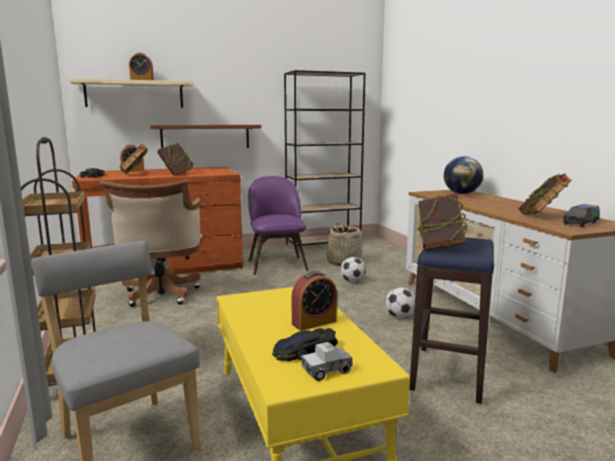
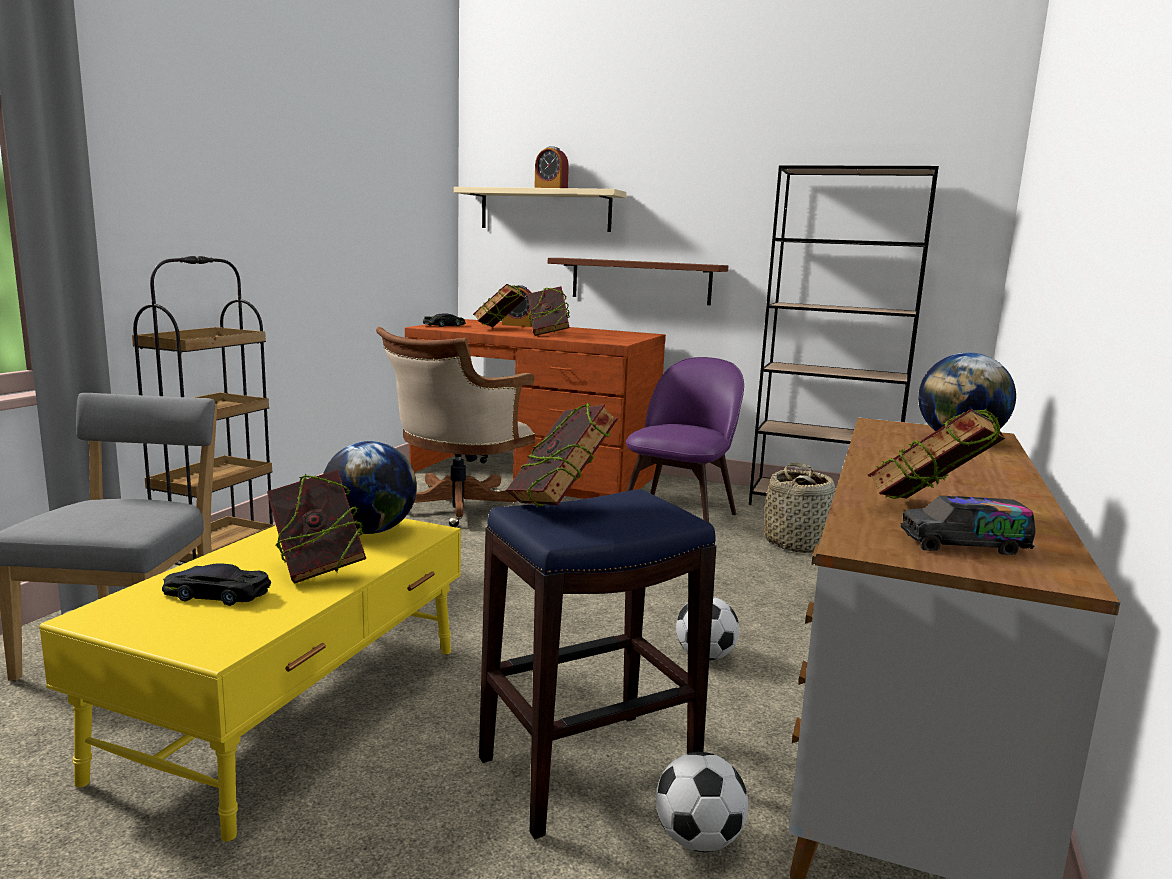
camera: 40 degrees right, 0 degrees up
(280, 299) = (370, 531): none -> globe
(314, 322) = (318, 570): alarm clock -> book
(327, 370) = (168, 623): toy truck -> none
(352, 281) = (746, 575): football -> football (697, 839)

